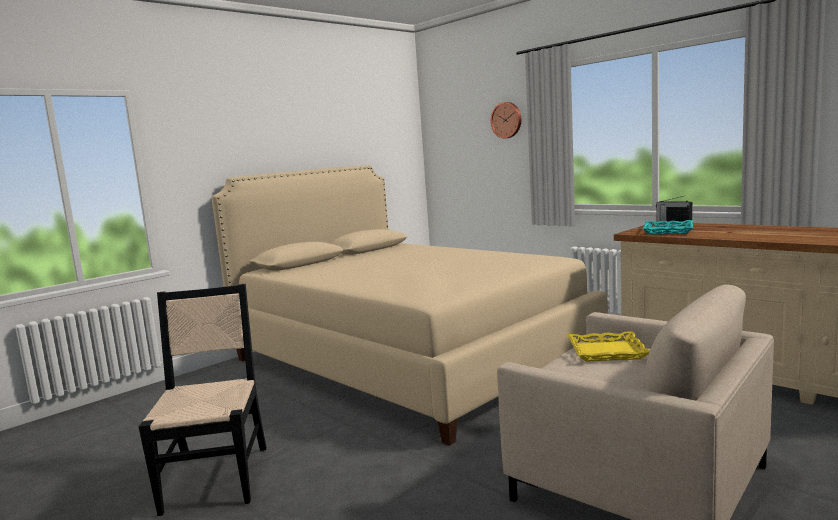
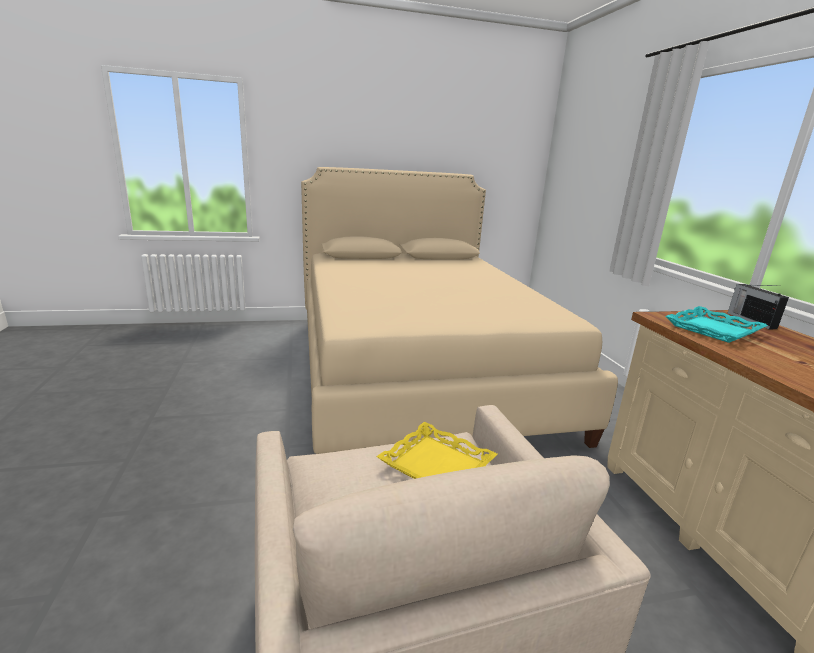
camera: 30 degrees right, 10 degrees up
(216, 479) = (154, 416): chair -> none
(507, 120) = (622, 143): wall clock -> none

